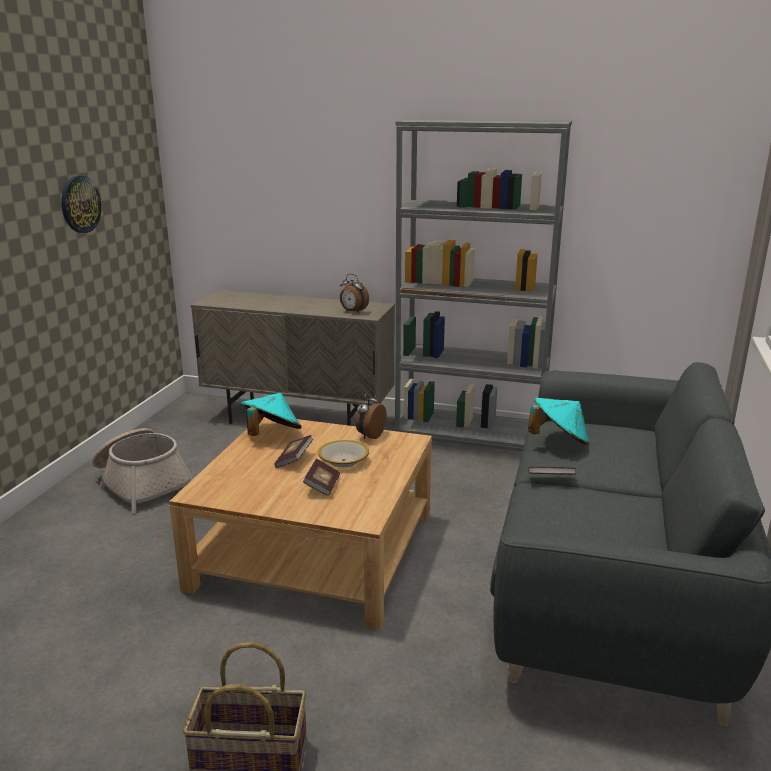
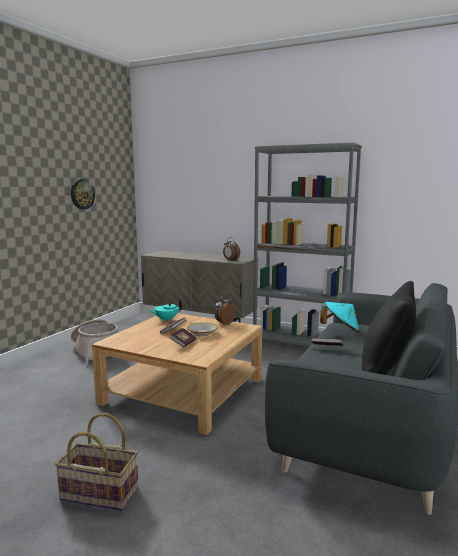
camera: 10 degrees right, 10 degrees down
(271, 434) = (166, 319): turquoise hat -> turquoise teapot
(653, 527) = (385, 374): none -> black pillow

